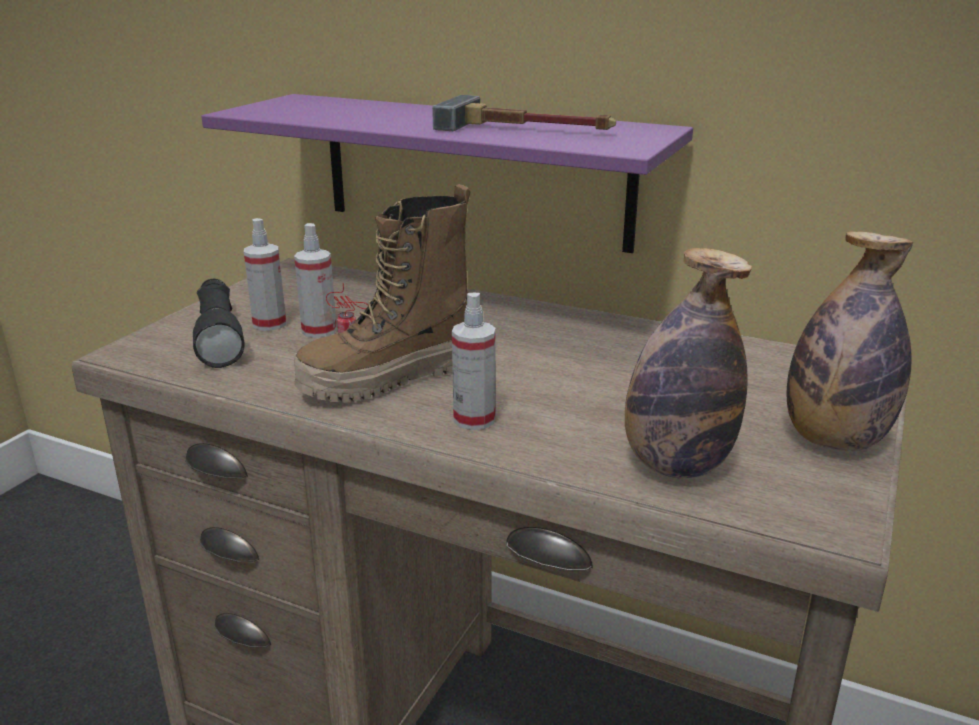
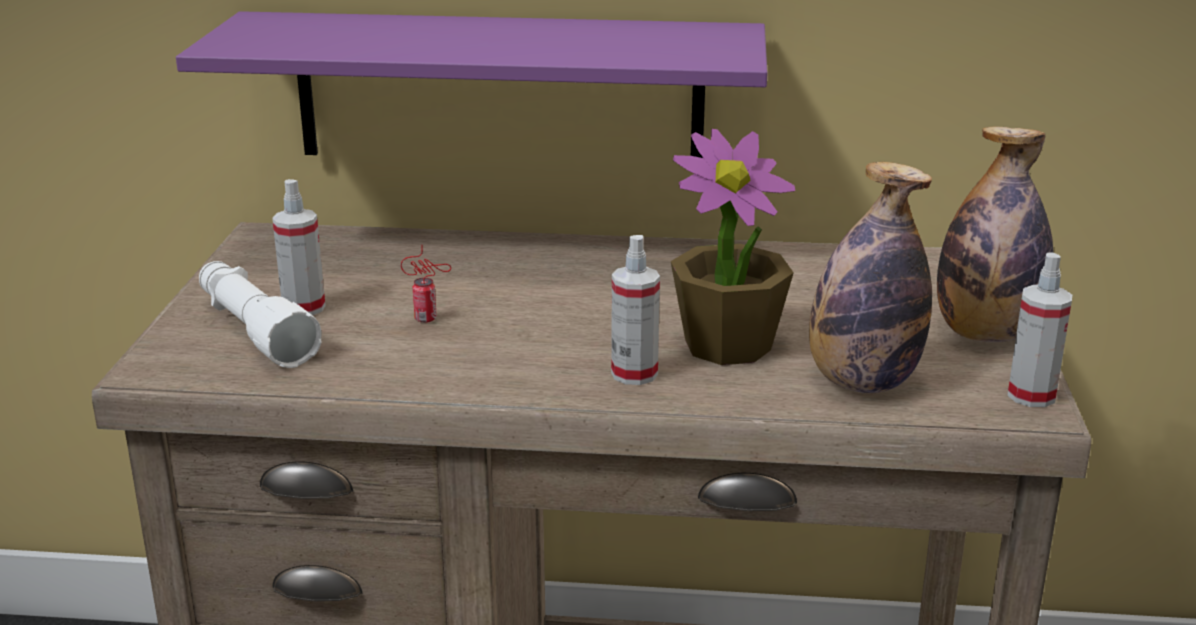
camera: 20 degrees left, 0 degrees up
(219, 335) = (254, 331): black flashlight -> white flashlight
(319, 330) = (373, 306): spray bottle -> spray bottle (1031, 395)
(388, 379) = (505, 348): boot -> none
(528, 129) = (600, 43): hammer -> none
(576, 408) = (728, 345): none -> potted plant

